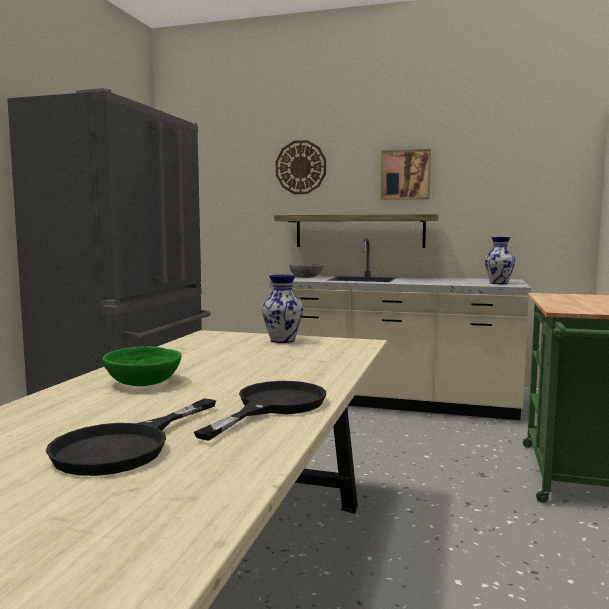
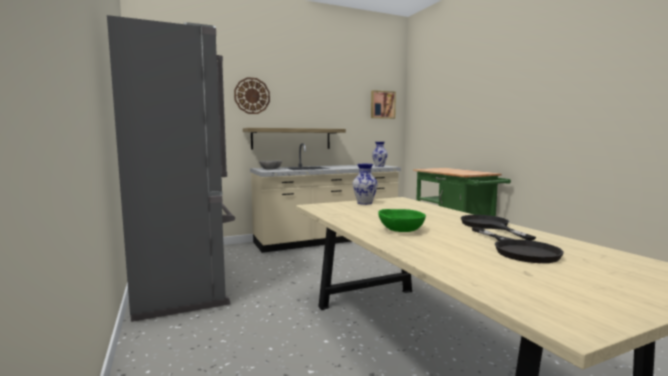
camera: 40 degrees left, 0 degrees up
(405, 175) = (317, 105): picture -> picture (382, 105)

